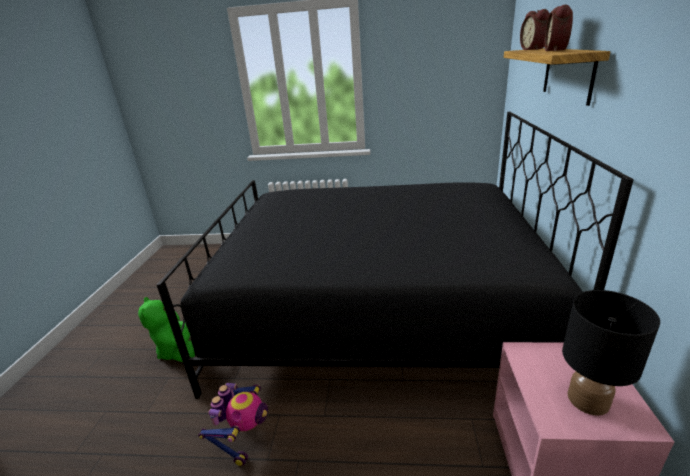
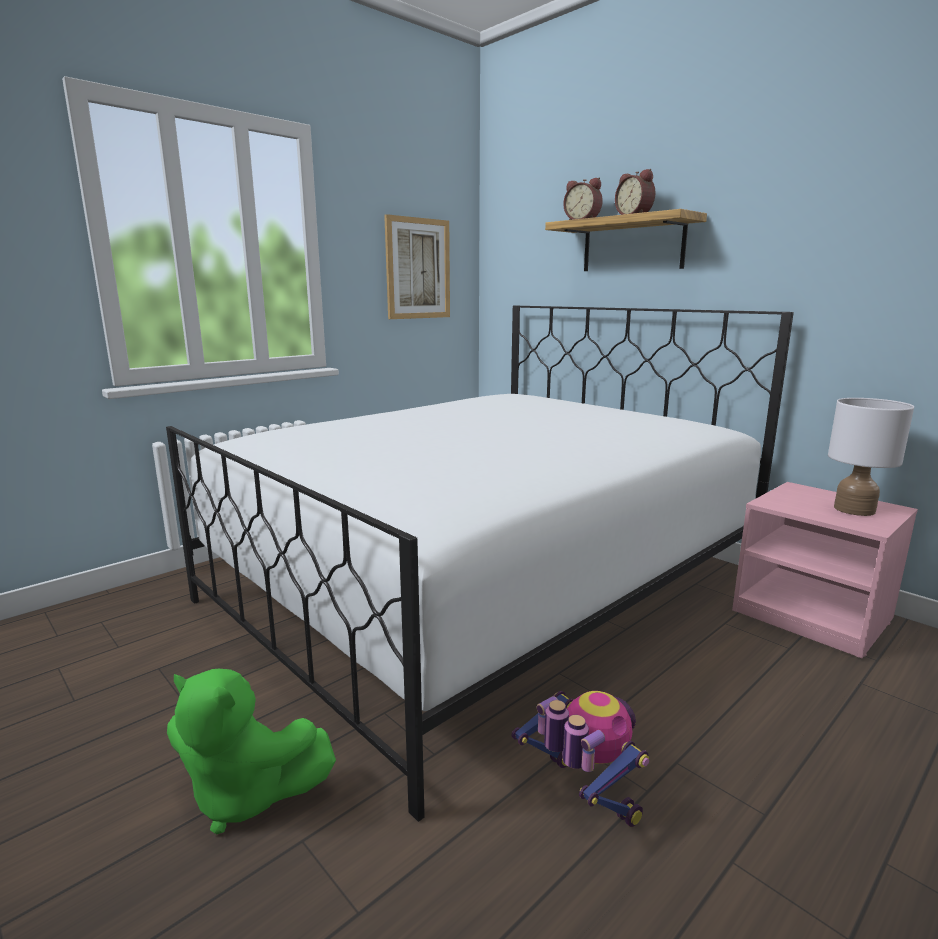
camera: 50 degrees left, 10 degrees down
(377, 311) = (486, 586): black bed -> white bed
(442, 81) = (418, 269): none -> picture
(588, 399) = (853, 509): black table lamp -> white table lamp

